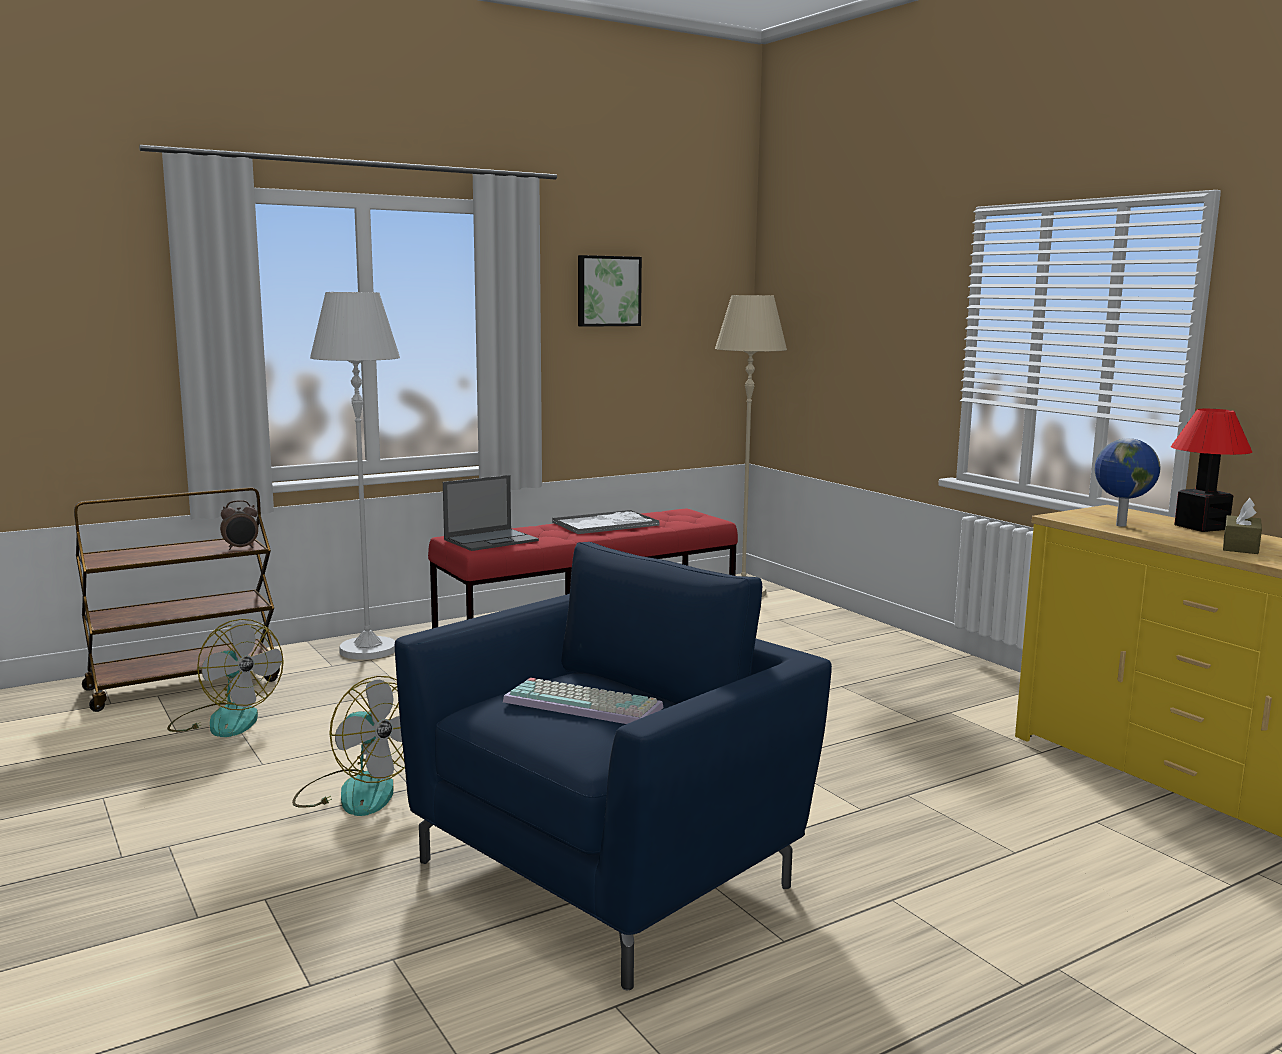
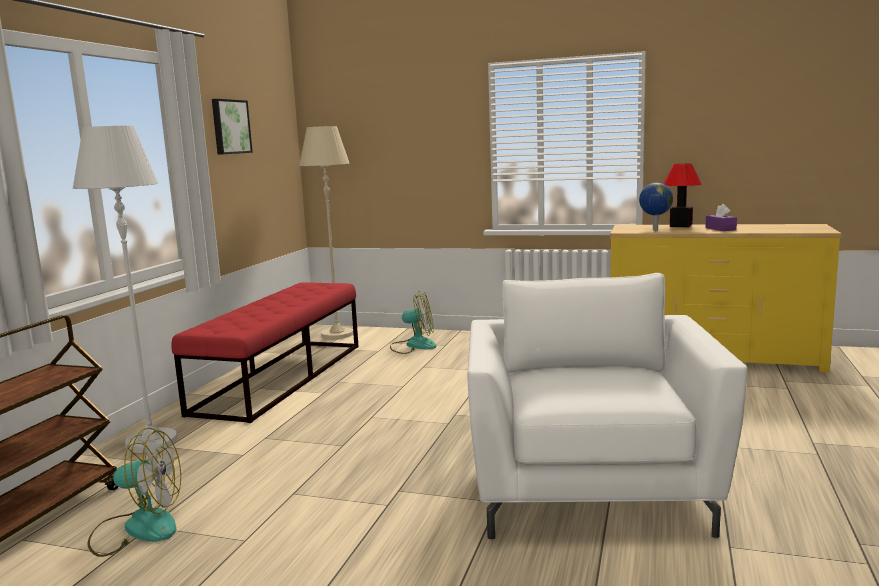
camera: 40 degrees left, 0 degrees up
(241, 548) = (74, 373): alarm clock -> none
(356, 791) = (357, 523): fan -> fan (413, 345)
(492, 540) = (231, 325): laptop -> none
(585, 704) = (595, 379): keyboard -> none
(606, 524) = (279, 300): tray -> none
(609, 872) = (590, 492): blue armchair -> white armchair
(1240, 546) = (720, 229): brown tissue box -> purple tissue box

